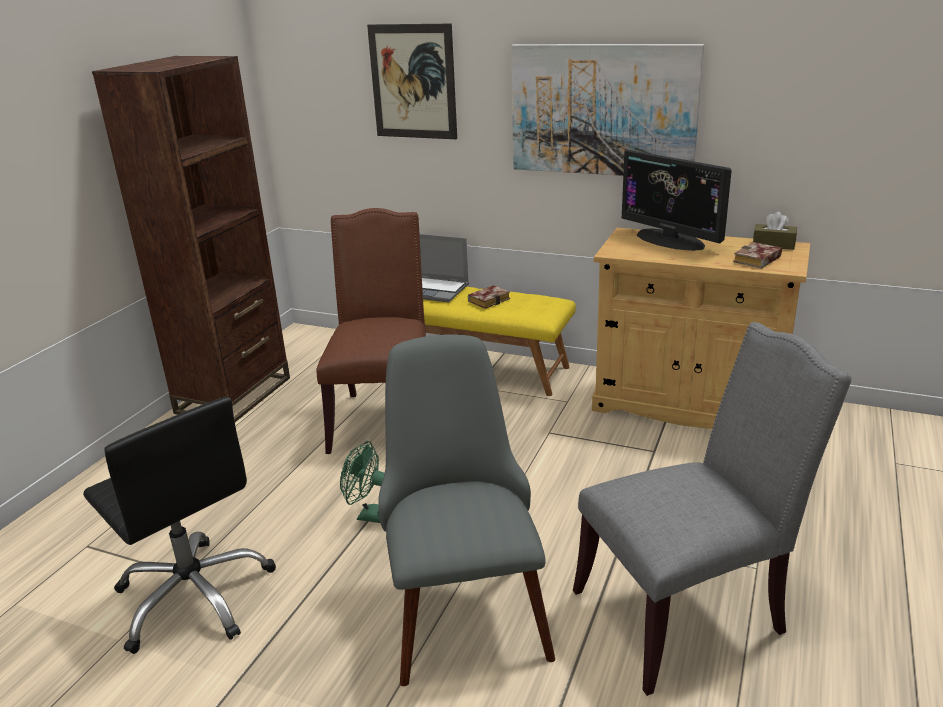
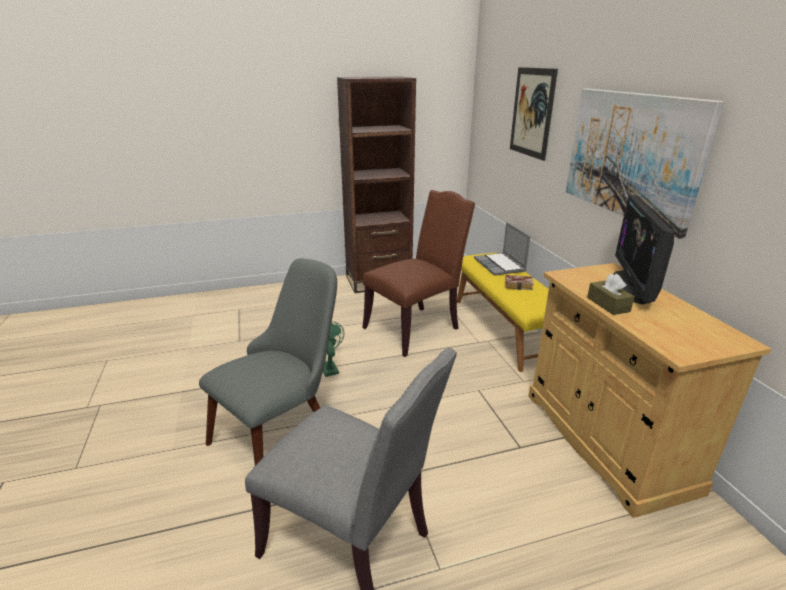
camera: 50 degrees right, 0 degrees up
(195, 596) = (227, 350): black office chair -> none
(757, 261) = (666, 333): book -> none
(773, 244) = (721, 331): brown tissue box -> brown tissue box (608, 304)

